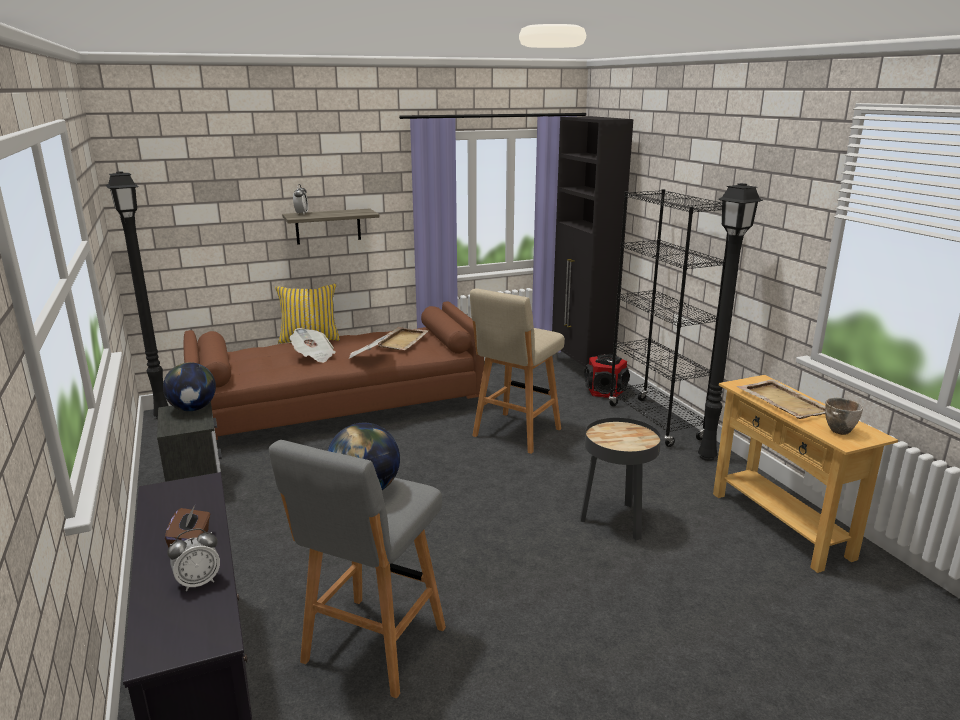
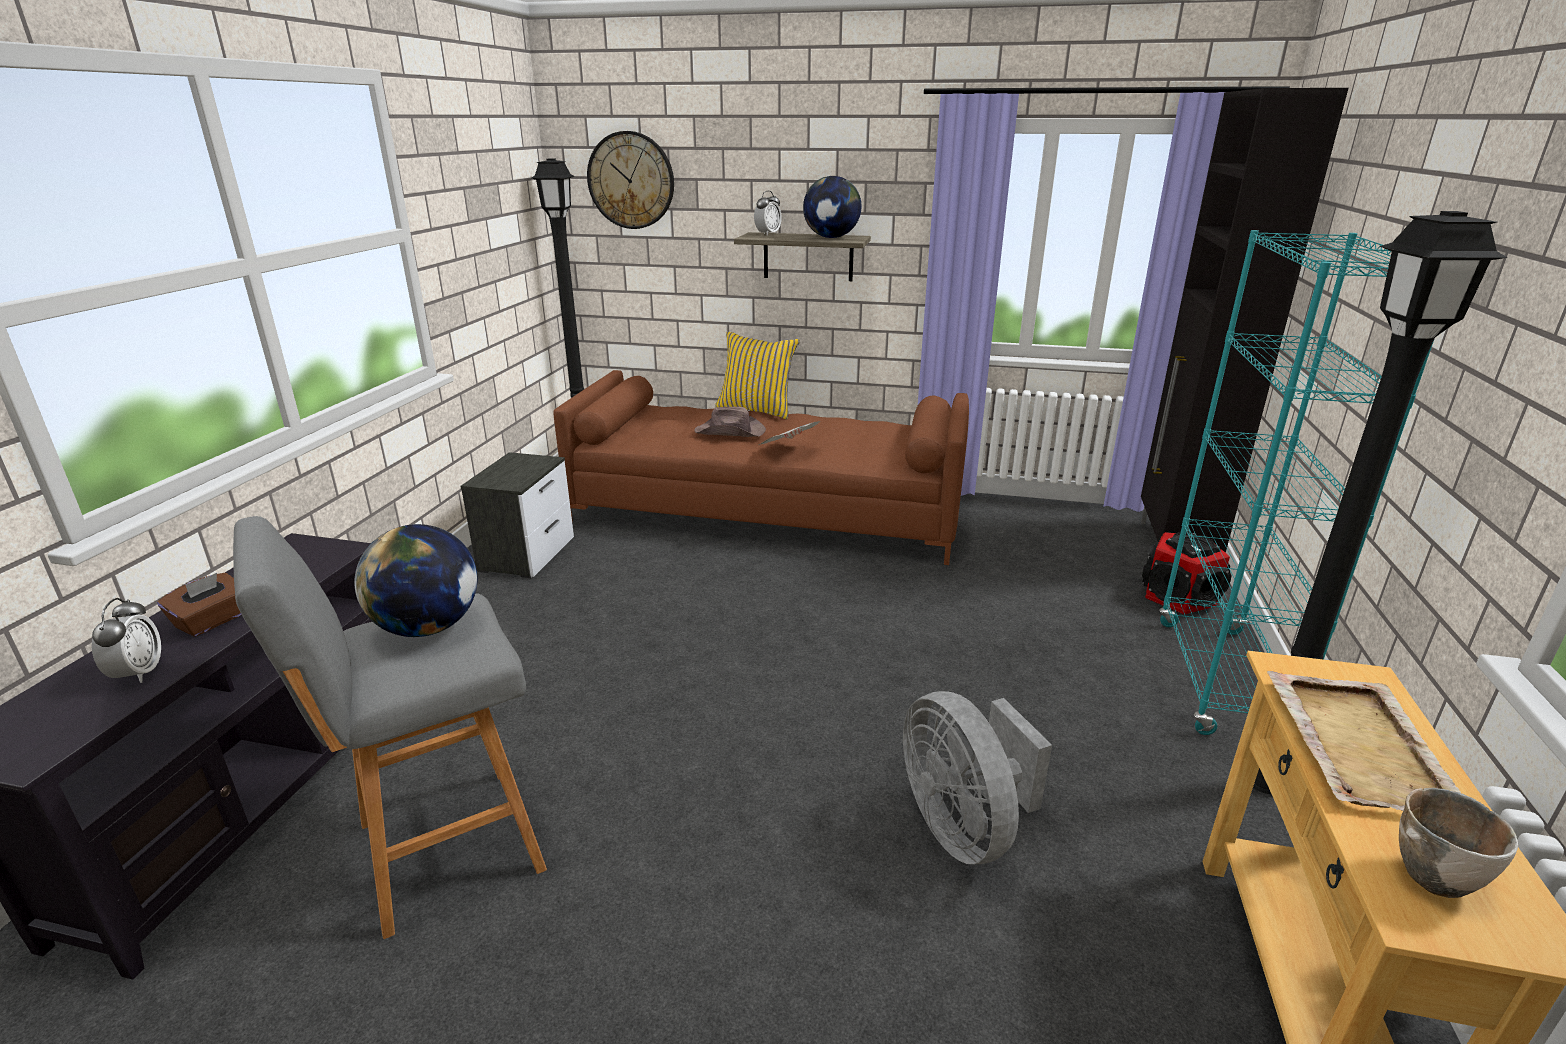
camera: 35 degrees right, 5 degrees up
(182, 183) = (631, 180): none -> wall clock
(193, 409) = (534, 463): globe -> globe (831, 237)
(198, 582) = (139, 673): alarm clock -> alarm clock turned 105 degrees counterclockwise
(314, 356) = (730, 432): newspaper -> brown hat
(402, 340) = (862, 436): beige tray -> none
(515, 434) = (954, 619): beige stool -> none
(616, 520) = (963, 827): black side table -> grey fan
(654, 422) = (1219, 680): black bookcase -> turquoise bookcase

